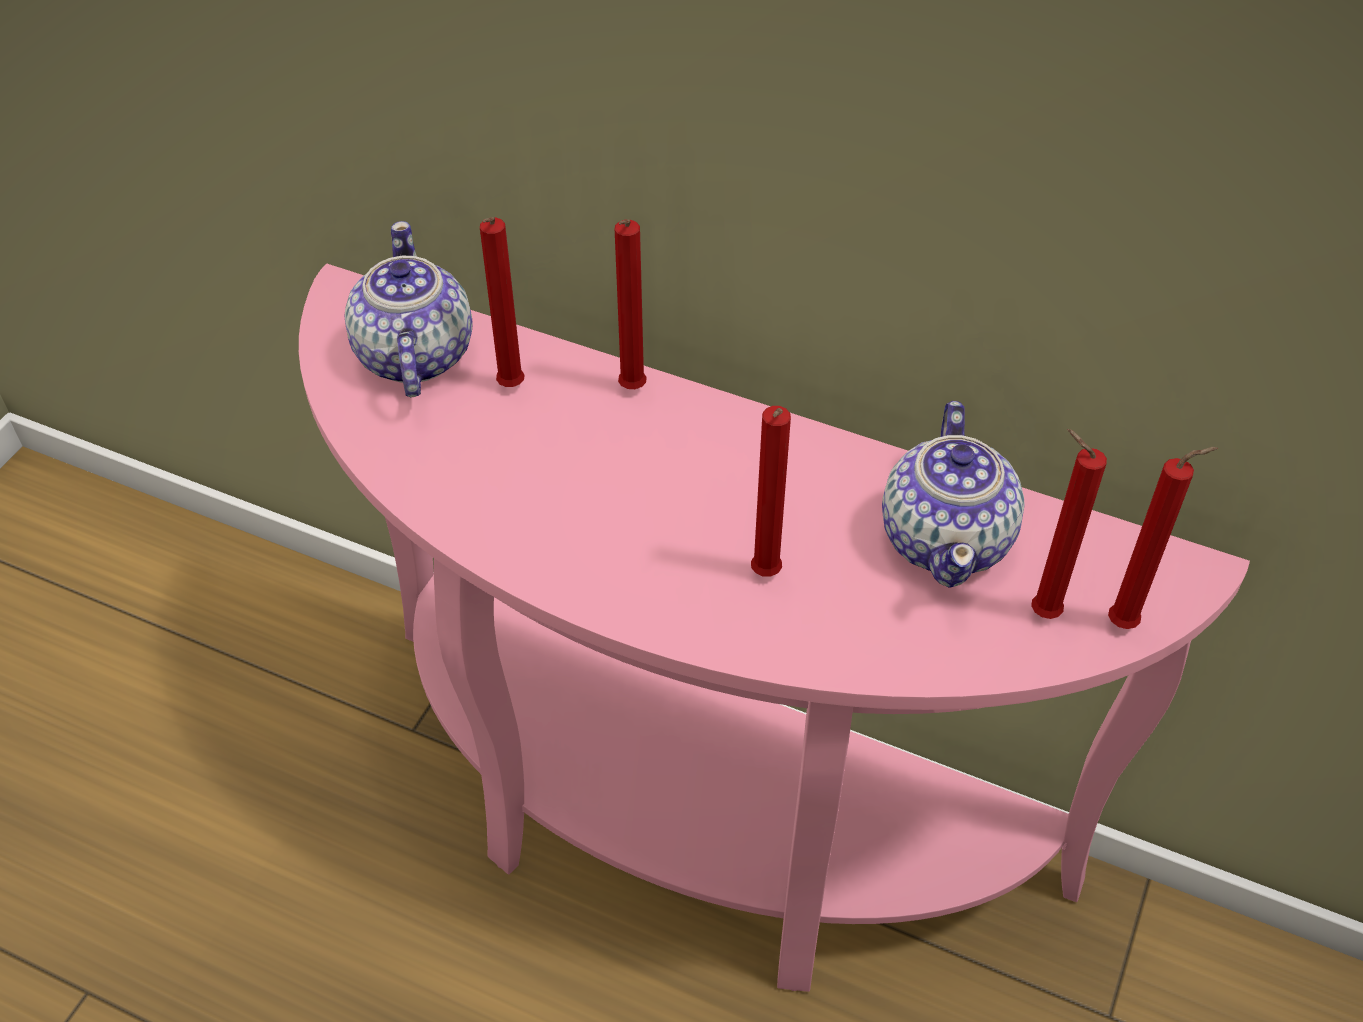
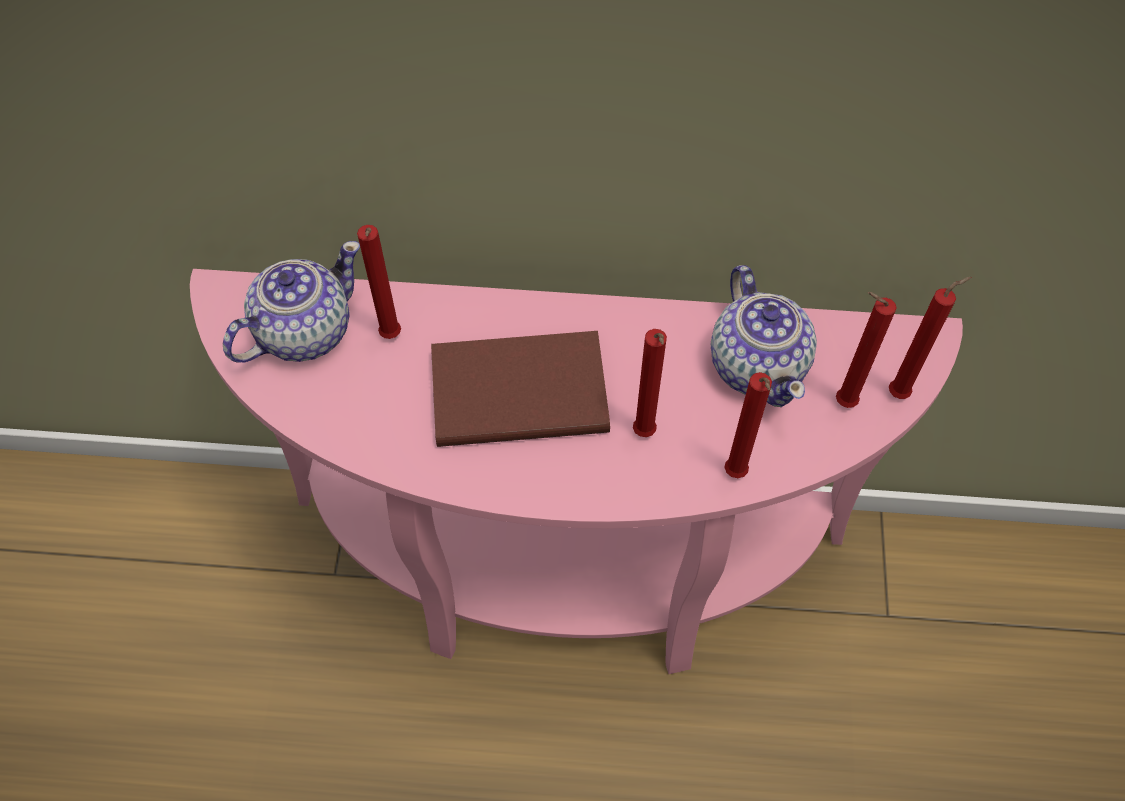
camera: 20 degrees left, 10 degrees up
(413, 356) = (303, 331): teapot -> teapot turned 75 degrees clockwise
(630, 483) = (516, 390): none -> brown book
(631, 391) = (483, 312): red candle -> red candle (735, 476)

